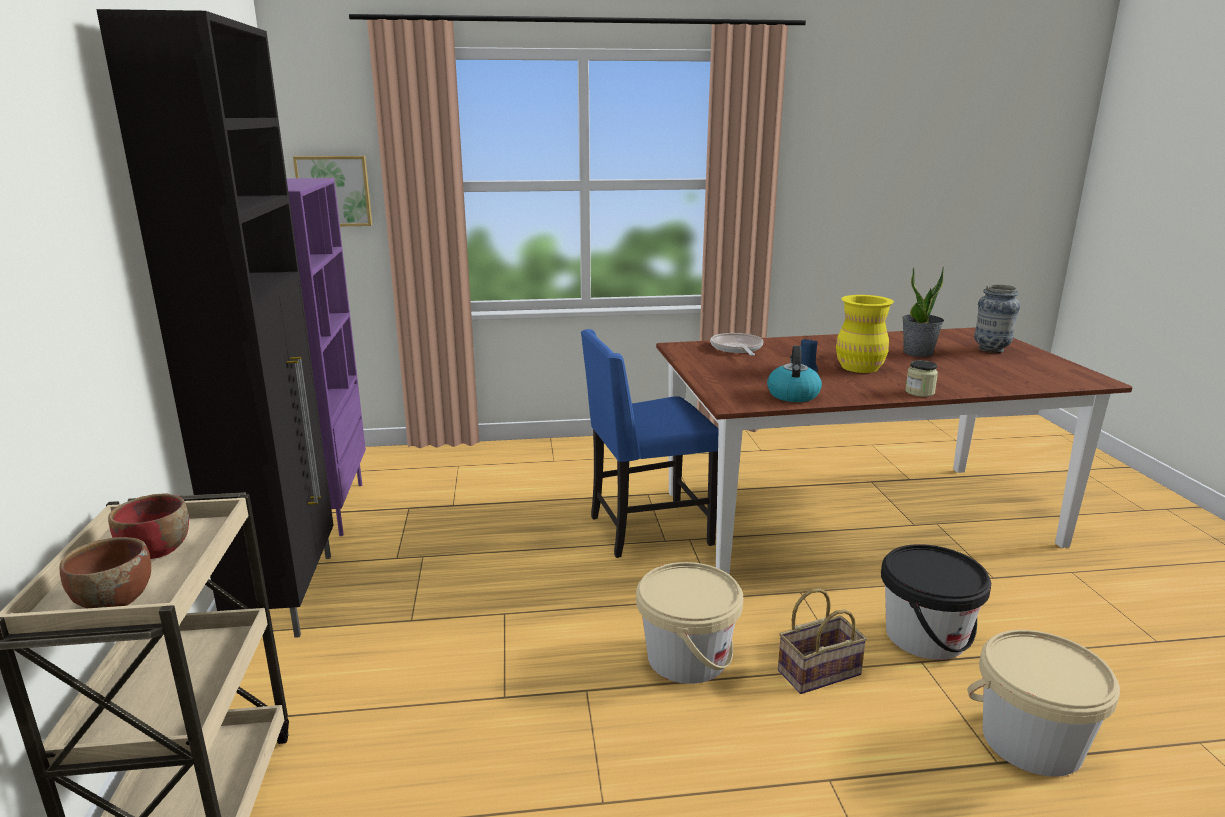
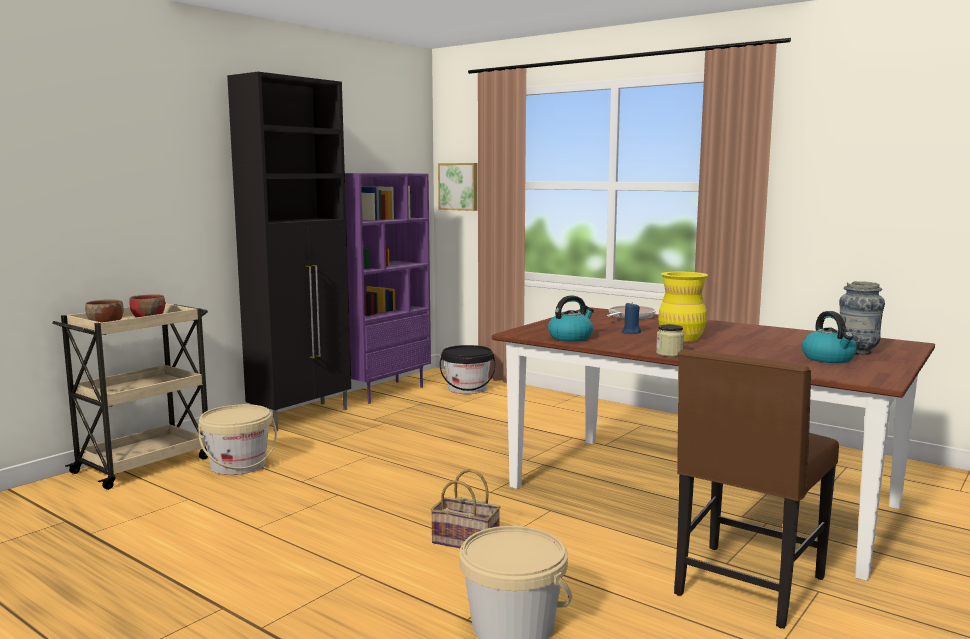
camera: 45 degrees right, 10 degrees down
(647, 530) = (527, 452): blue chair -> none
(687, 658) = (411, 505): beige bucket -> beige bucket (238, 465)
(918, 353) = (772, 341): potted plant -> none
(925, 636) = (579, 560): black bucket -> black bucket (467, 389)
(1005, 364) = (829, 359): none -> kettle
(1042, 593) = (746, 587): none -> brown chair

